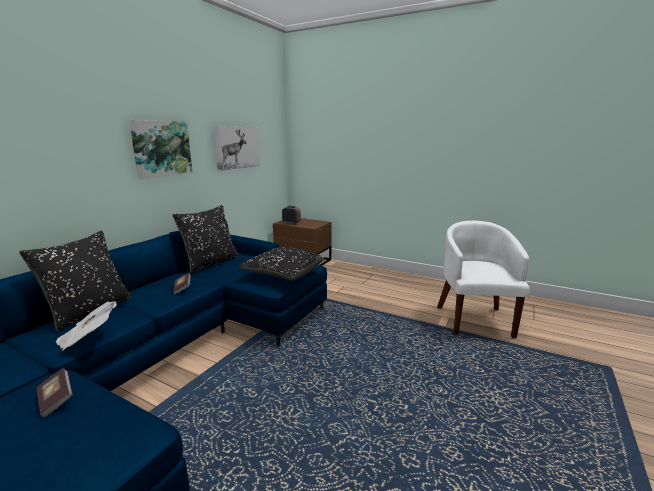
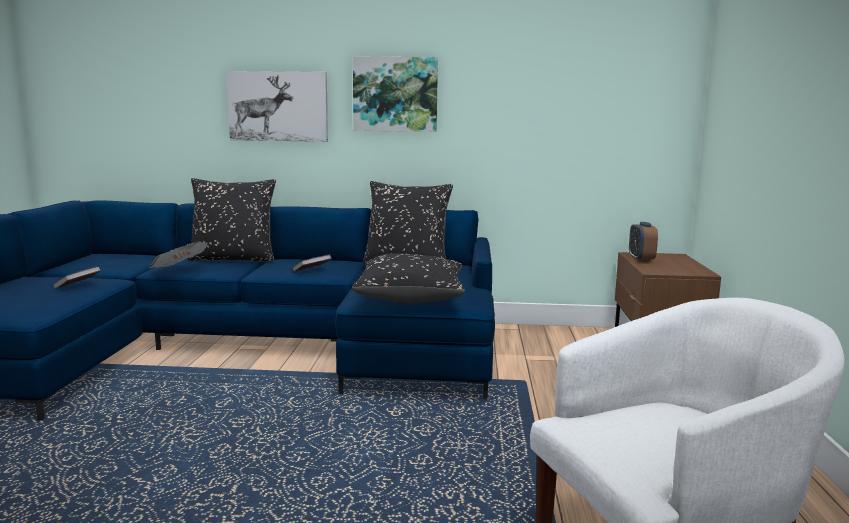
camera: 65 degrees right, 5 degrees down
(237, 147) = (544, 100): picture -> picture (278, 106)

